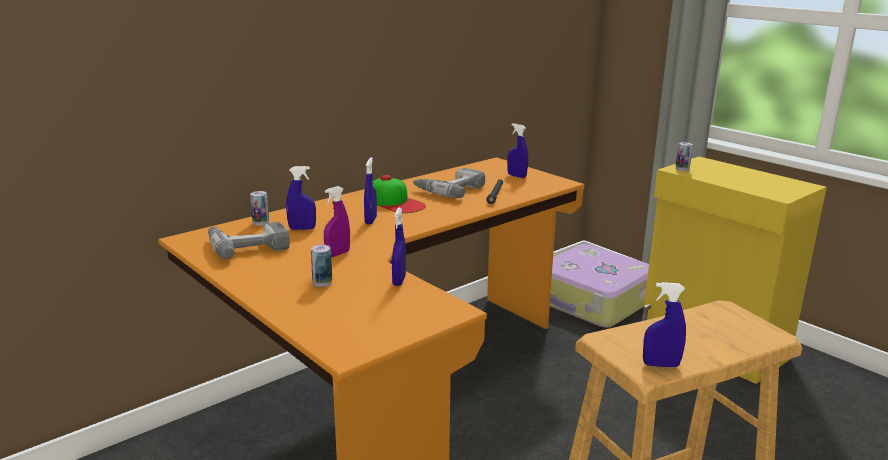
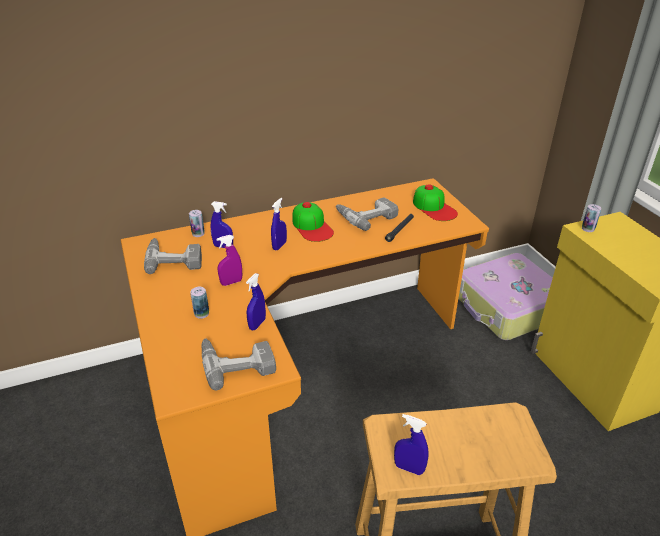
camera: 20 degrees right, 15 degrees up
(401, 313) = (237, 362): none -> power drill
(516, 176) = (434, 207): blue spray bottle -> cap

